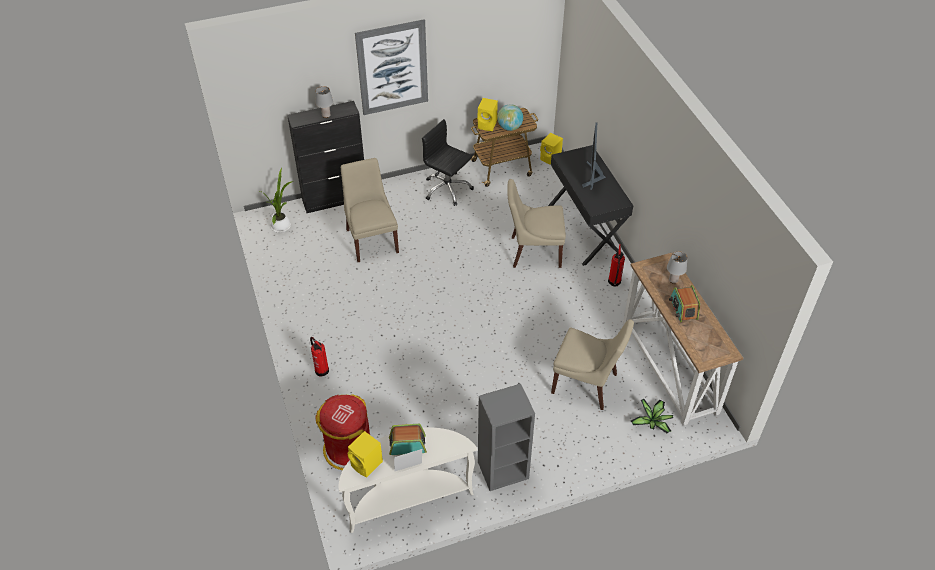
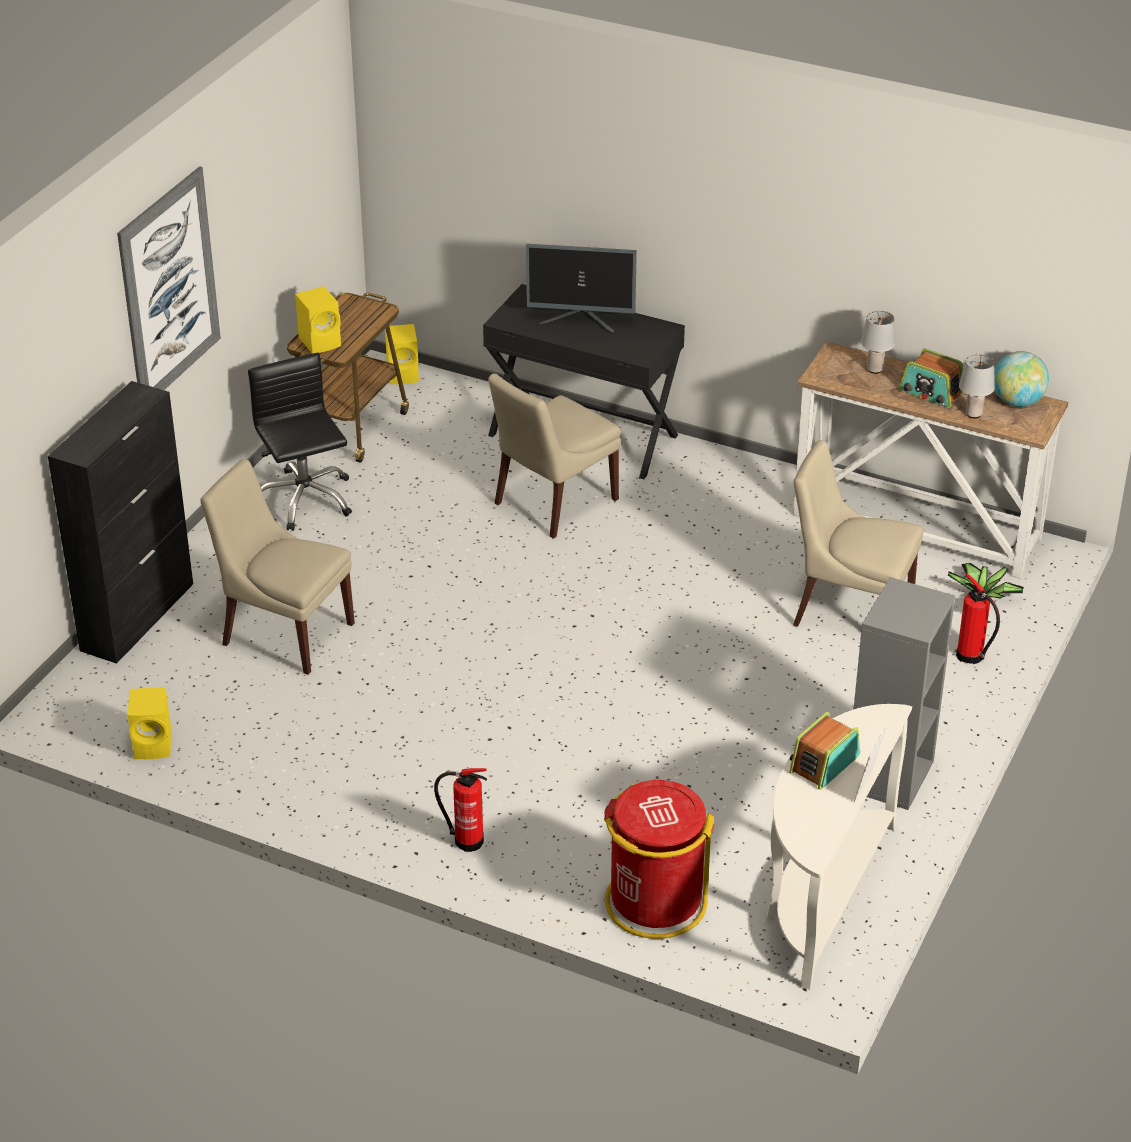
camera: 45 degrees left, 10 degrees down
(282, 225) = (99, 705): potted plant -> none
(326, 116) = (119, 423): grey table lamp -> grey table lamp (973, 414)
(367, 464) = (809, 821): yellow speaker -> yellow speaker (154, 745)
(447, 189) = (304, 499): black office chair -> black office chair turned 75 degrees clockwise
(509, 127) = (360, 328): globe -> globe (1017, 402)
(586, 384) = (848, 611): beige chair -> beige chair turned 135 degrees counterclockwise
(593, 176) = (581, 320): monitor -> monitor turned 45 degrees counterclockwise
(614, 282) = (713, 474): fire extinguisher -> fire extinguisher (971, 657)

